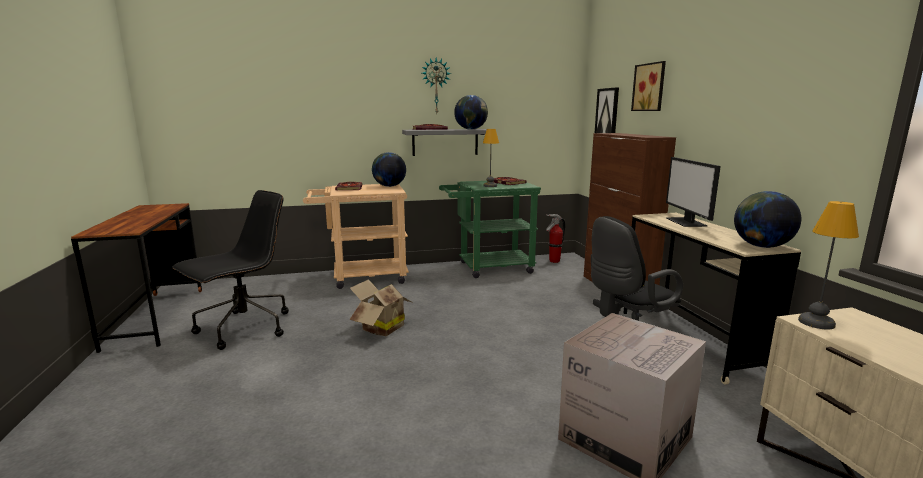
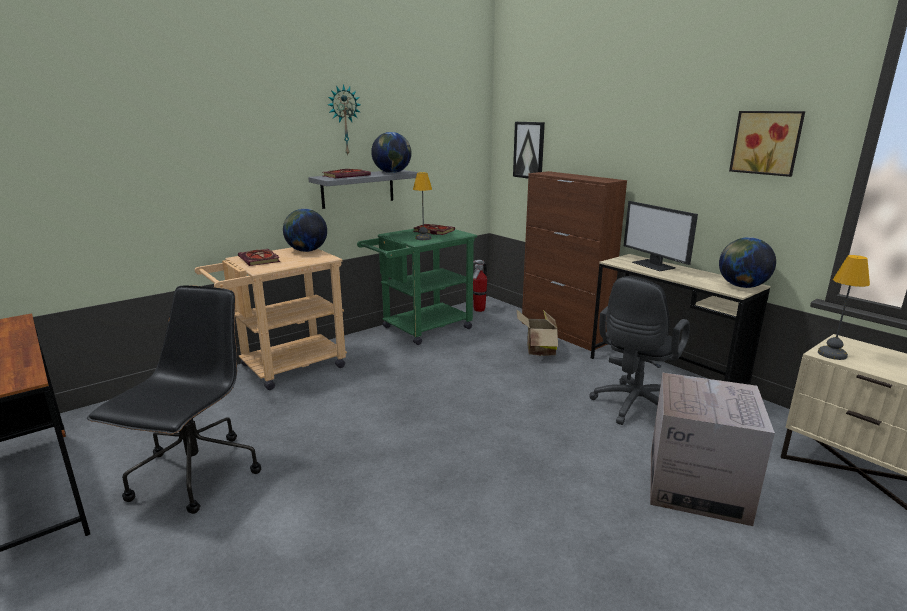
camera: 25 degrees left, 5 degrees up
(380, 328) = (372, 431): cardboard box -> cardboard box (538, 350)
(650, 87) = (588, 126): picture -> picture (767, 142)

